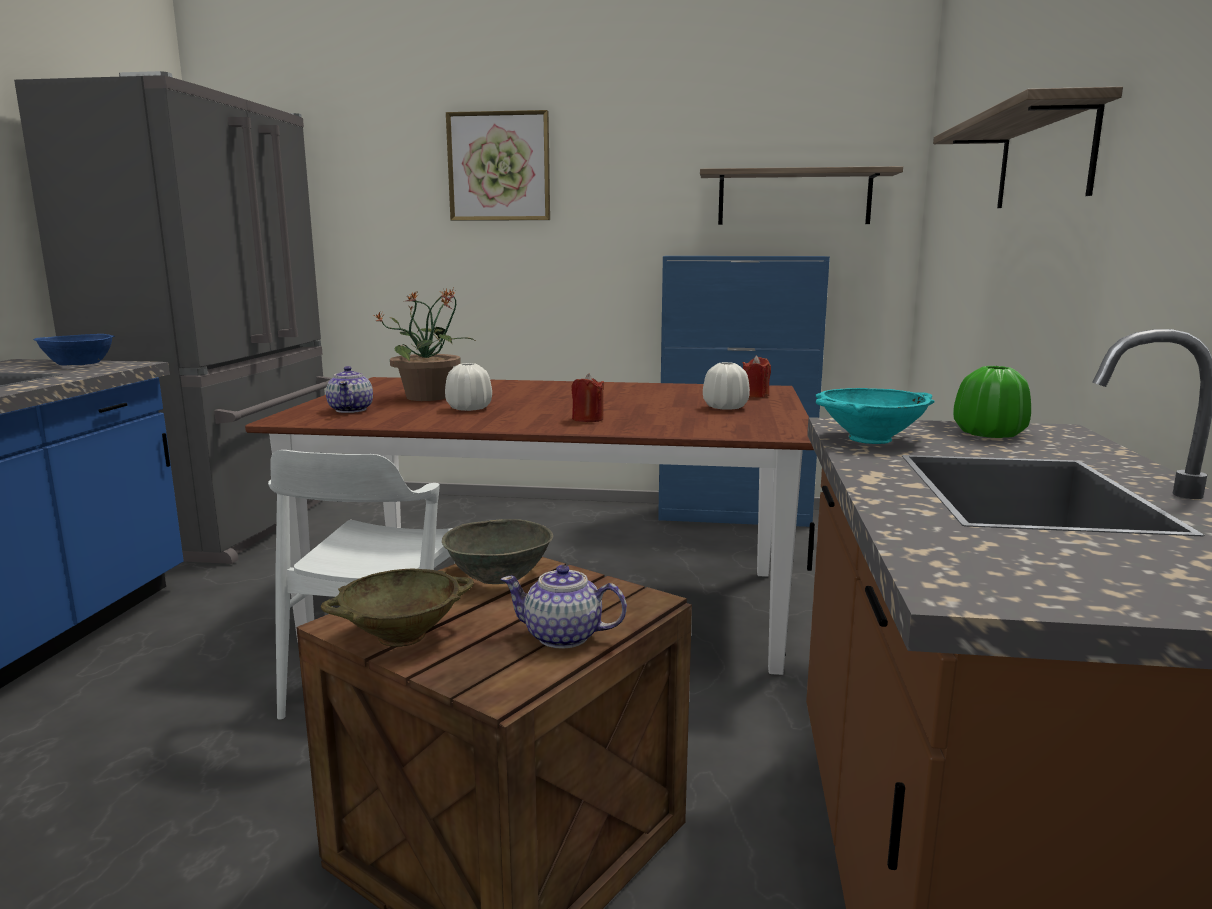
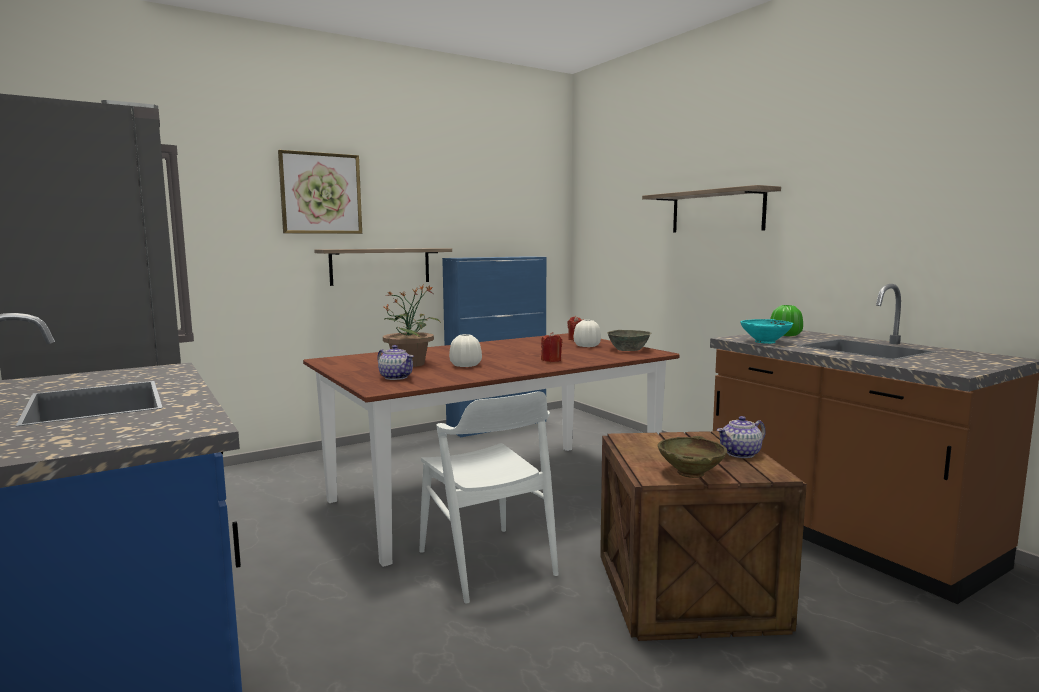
camera: 40 degrees left, 5 degrees down
(80, 364) = (114, 374): blue bowl -> none
(498, 574) = (647, 443): grey bowl -> grey bowl (628, 349)
(794, 198) = (510, 221): shelf -> shelf (380, 266)

